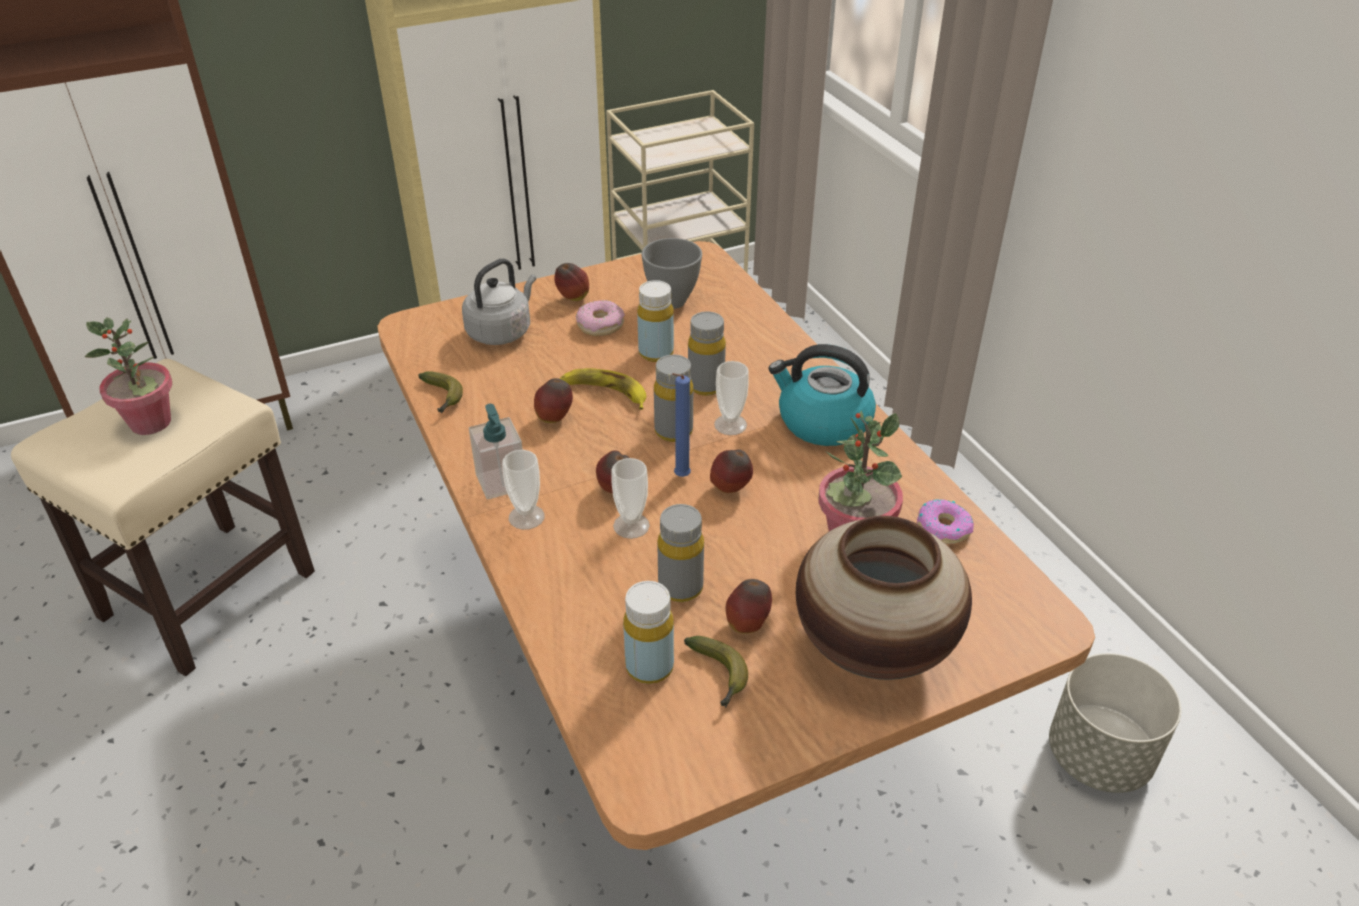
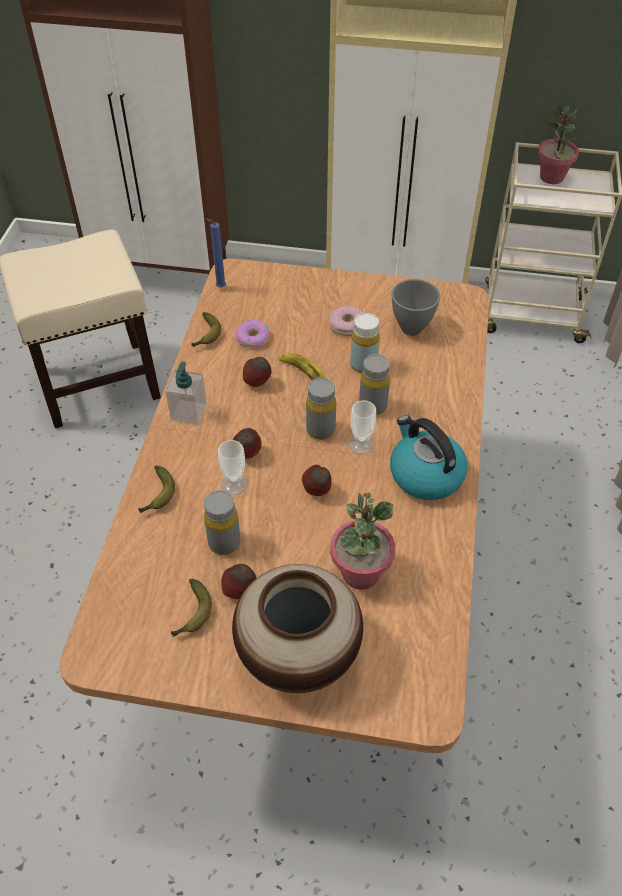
camera: 35 degrees right, 10 degrees up
(151, 423) = (74, 271): potted plant -> potted plant (552, 177)
(501, 331) = (282, 302): grey kettle -> none
(526, 517) = (181, 444): cup -> none
(550, 581) = (157, 495): none -> banana
(573, 298) = (348, 296): apple -> none
(649, 667) = (161, 583): yellow bottle -> none
(680, 477) = (293, 466): blue candle -> blue candle (219, 287)
(943, 528) = (429, 599): donut -> donut (253, 338)
(1098, 757) = (546, 816): grey planter -> none

